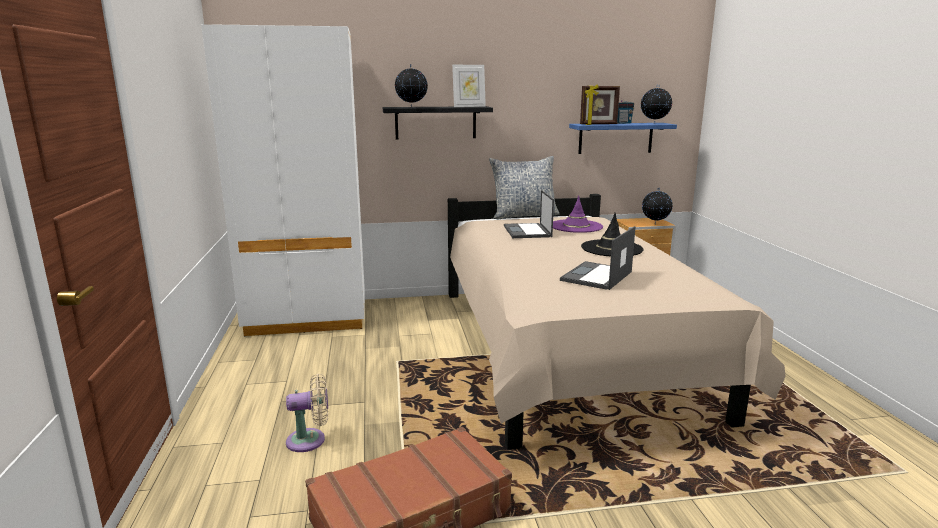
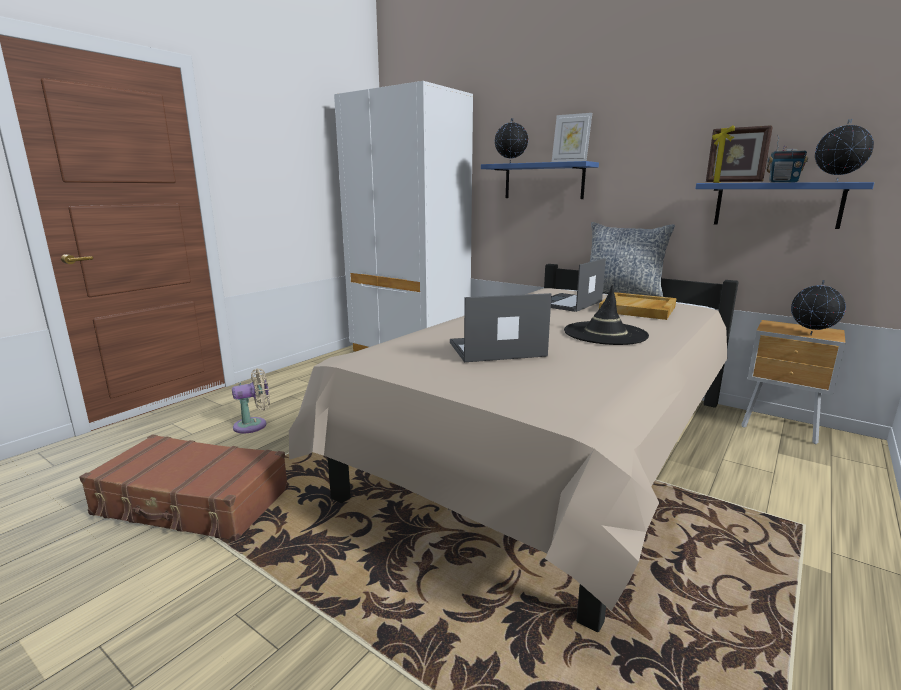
camera: 45 degrees right, 0 degrees up
(310, 440) = (254, 425): beige fan -> beige fan turned 60 degrees counterclockwise
(435, 122) = (543, 181): black shelf -> blue shelf
(576, 226) = (638, 309): purple hat -> beige tray

